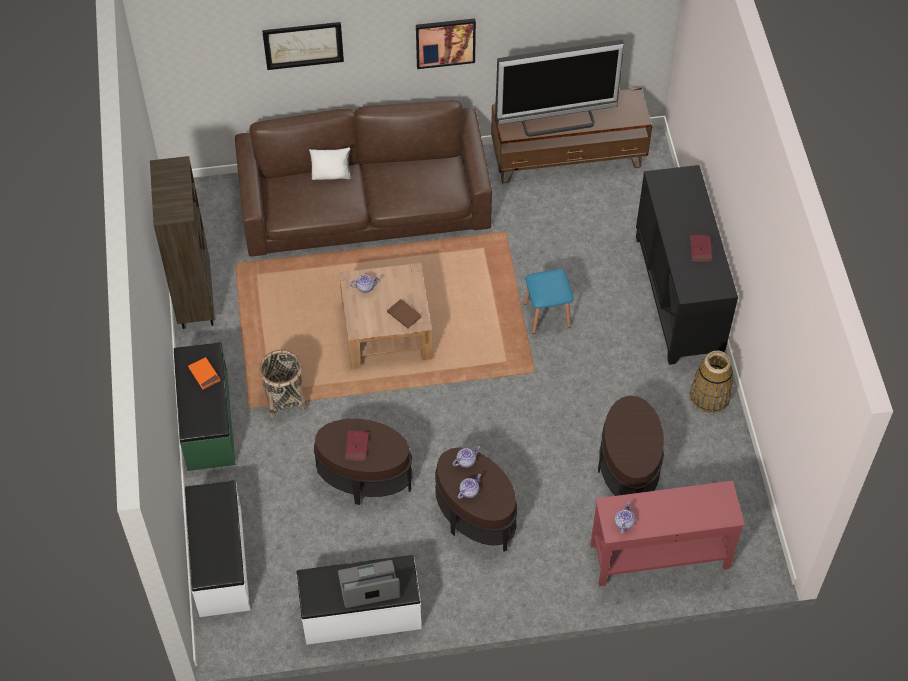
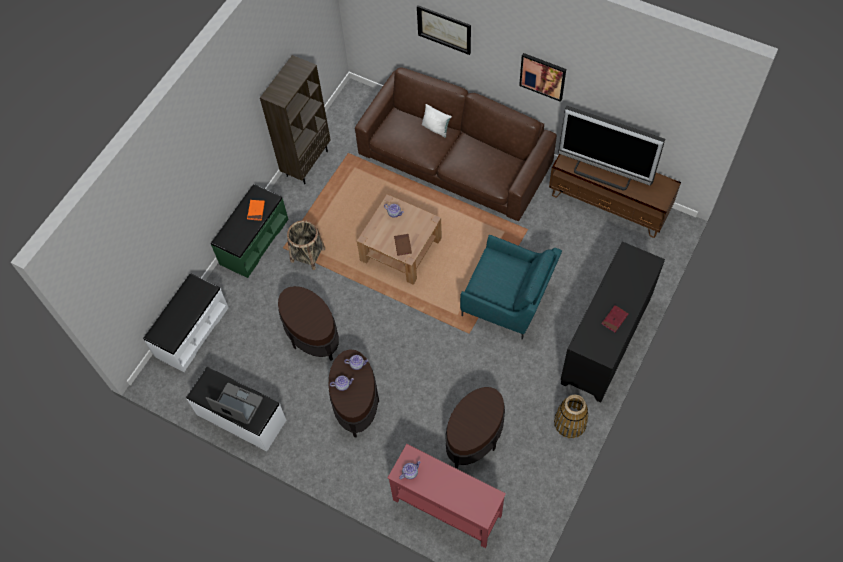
camera: 40 degrees right, 5 degrees up
(357, 446) = (301, 312): red book -> none
(547, 314) = (508, 300): blue stool -> turquoise armchair

